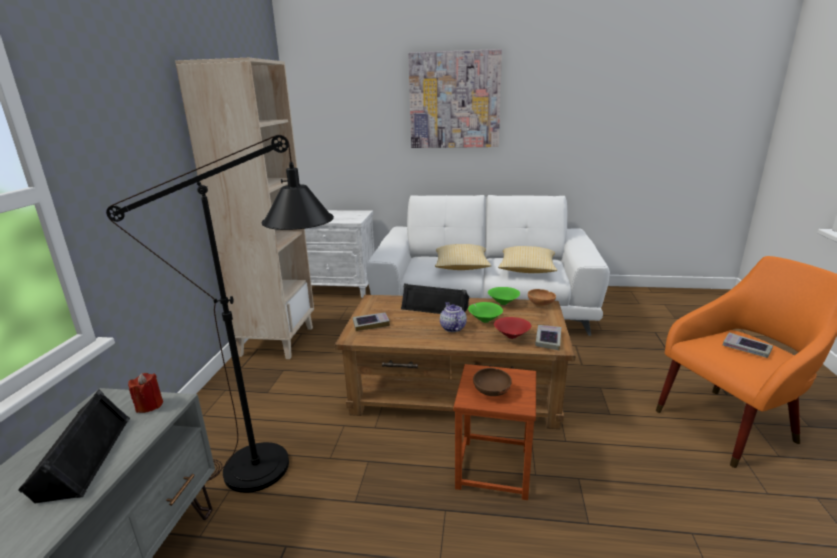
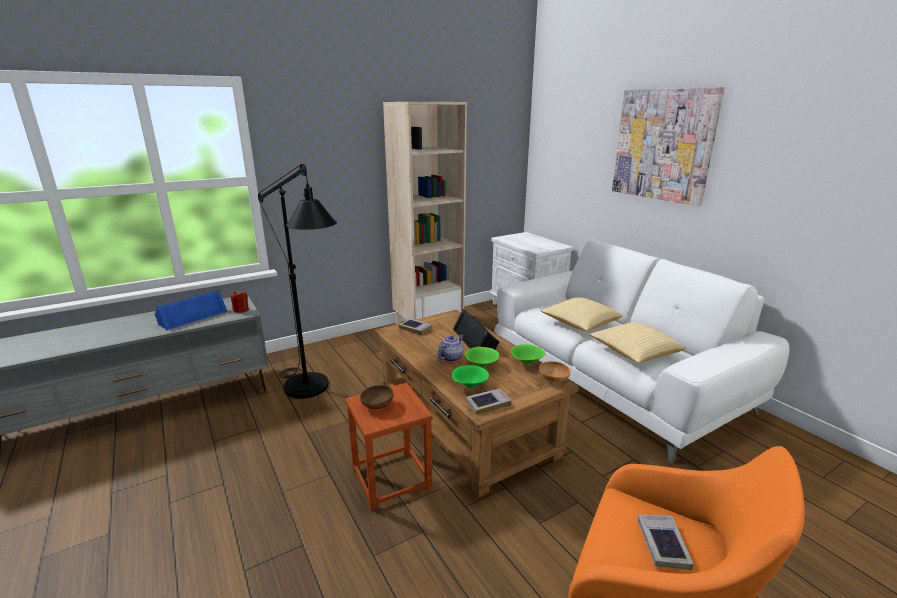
camera: 50 degrees right, 0 degrees up
(81, 457) = (192, 317): black speaker -> blue speaker
(511, 337) = (469, 386): red bowl -> green bowl

